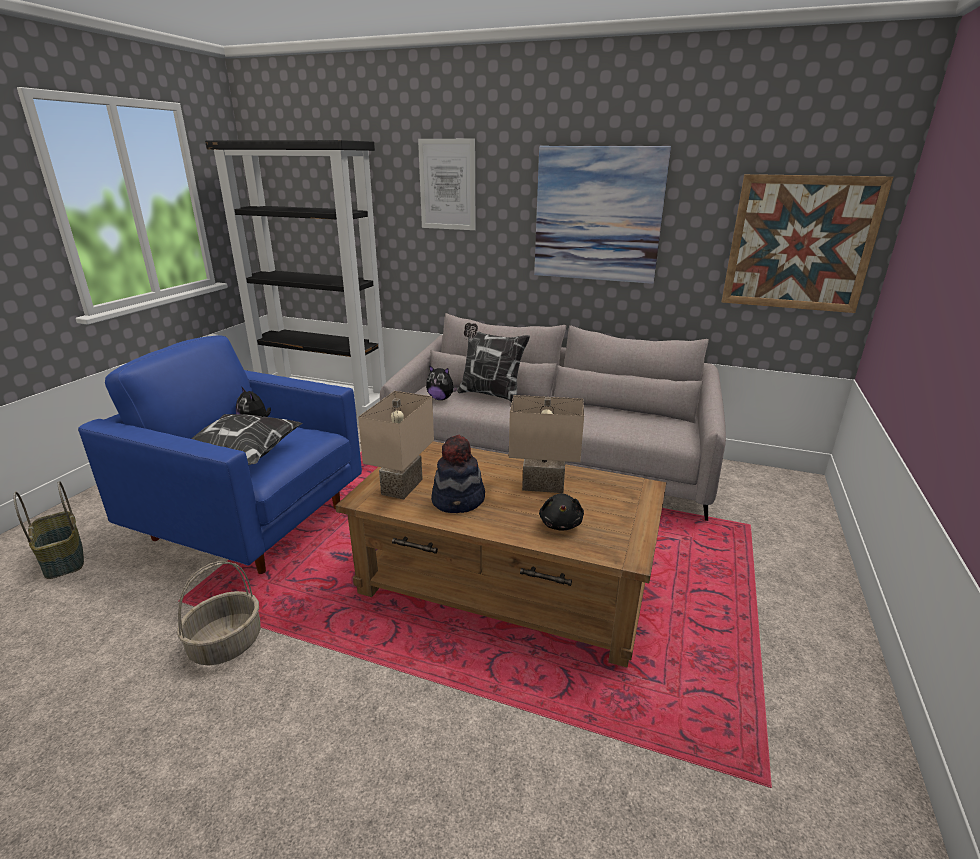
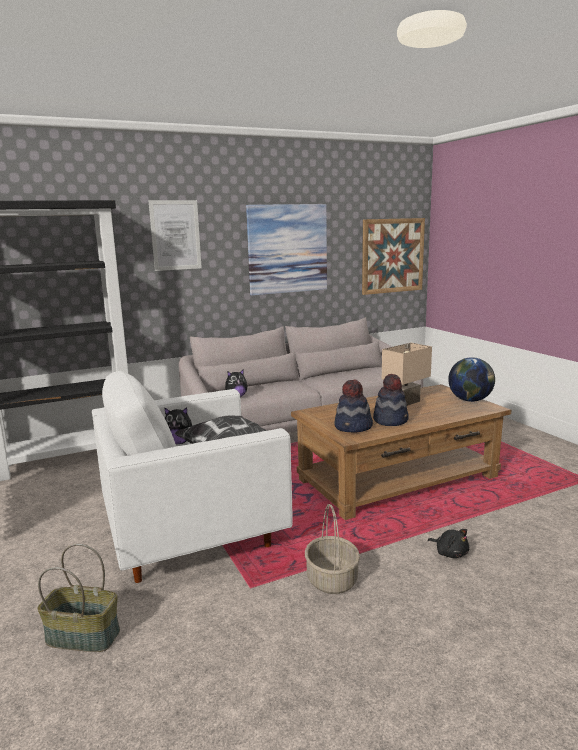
camera: 45 degrees left, 10 degrees down
(253, 523) = (194, 533): blue armchair -> white armchair
(404, 487) = (353, 427): beige table lamp -> hat
(490, 394) = (260, 386): pillow -> none
(560, 524) = (447, 409): black plush toy -> black plush toy (450, 553)
(631, 527) = (470, 400): none -> globe

